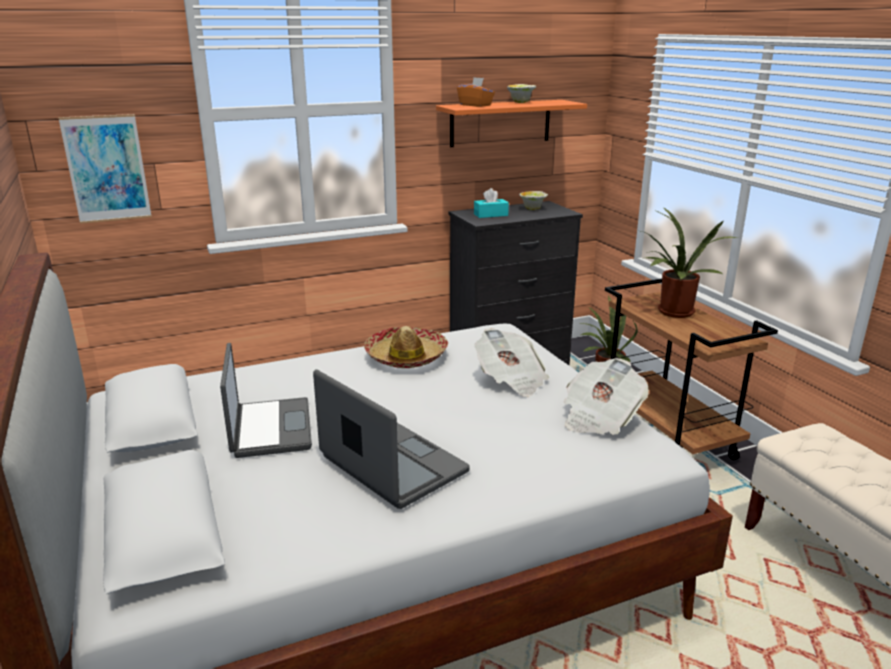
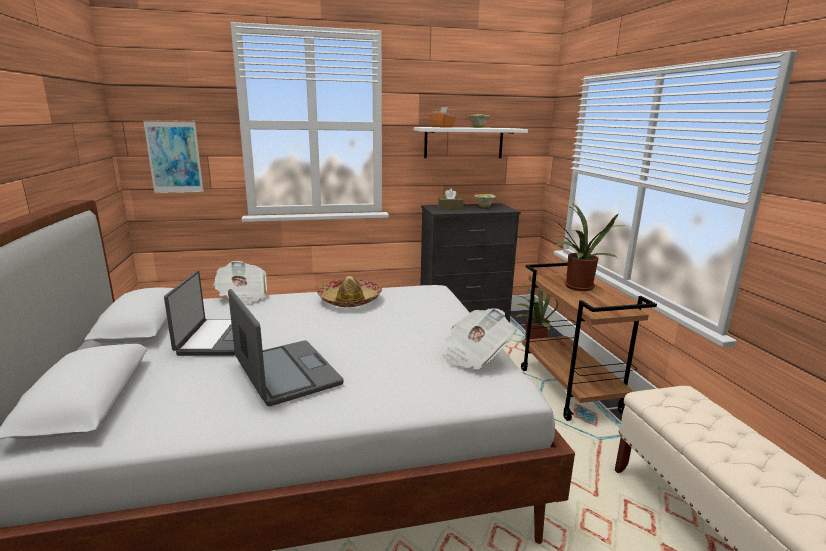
camera: 10 degrees right, 5 degrees down
(490, 215) = (450, 208): turquoise tissue box -> brown tissue box
(500, 123) = (464, 143): orange shelf -> white shelf
(511, 380) = (419, 322): newspaper -> newspaper (242, 297)

